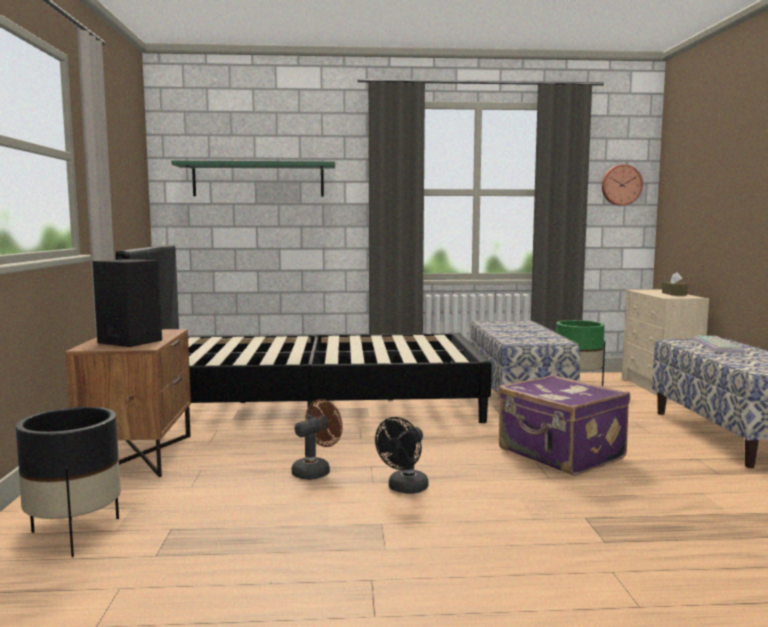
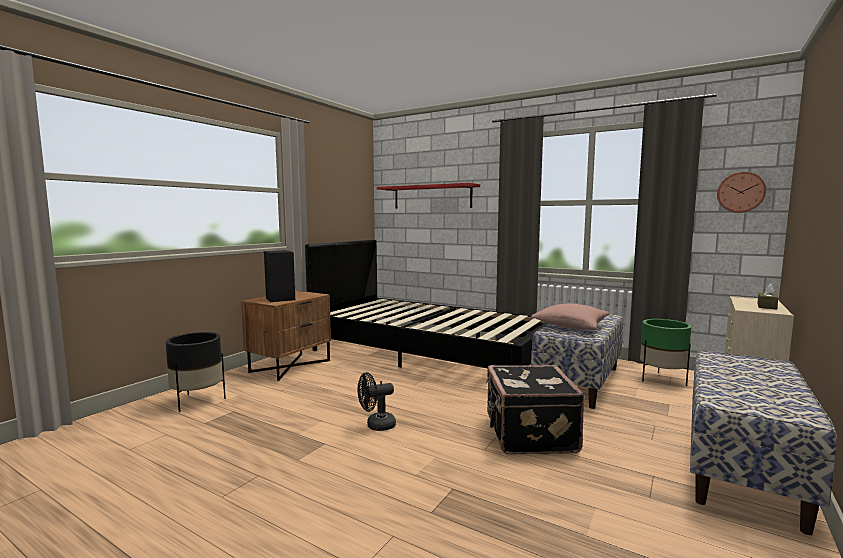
camera: 35 degrees right, 0 degrees up
(258, 180) = (432, 197): green shelf -> red shelf
(315, 471) = (351, 399): brown fan -> none
(519, 335) = (570, 327): none -> pink pillow
(560, 455) = (528, 434): purple suitcase -> black suitcase
(718, 346) = (752, 368): keyboard -> none

